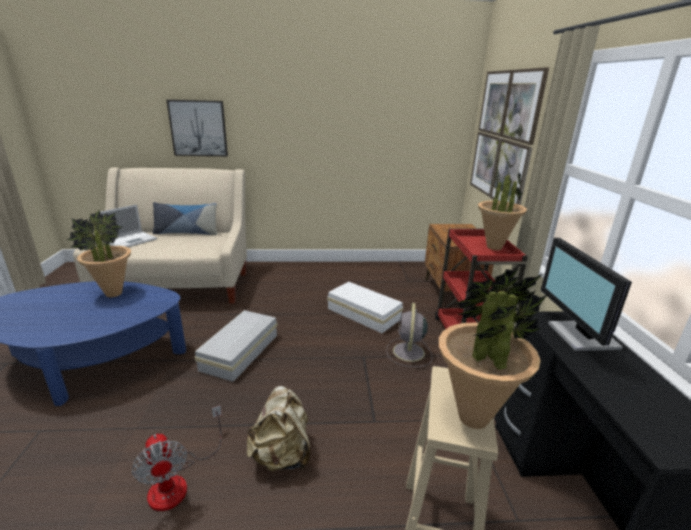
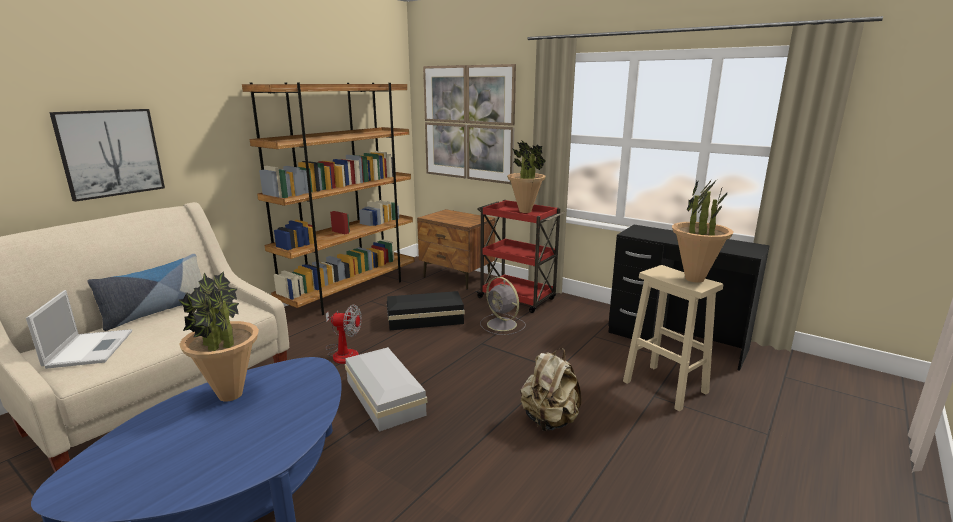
camera: 50 degrees left, 5 degrees down
(178, 481) = (524, 483): fan -> fan (343, 352)
(358, 269) = (351, 292): none -> brown bookcase
(363, 313) = (424, 319): white storage box -> black storage box
(580, 336) = (657, 233): monitor -> none

